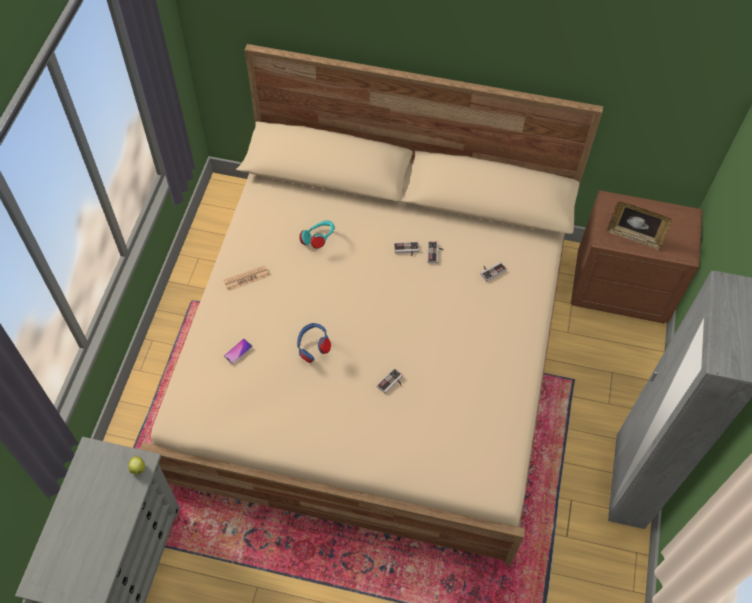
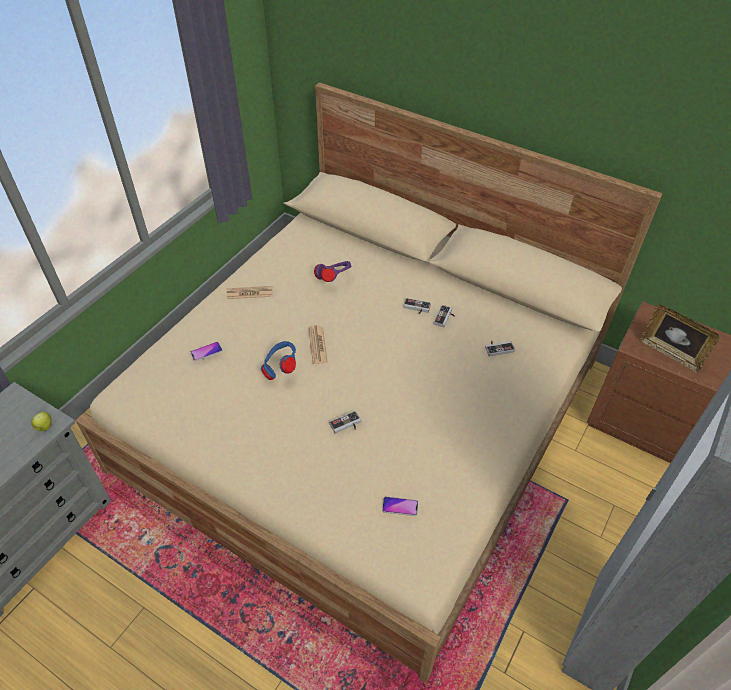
camera: 20 degrees right, 10 degrees down
(319, 240) = (334, 279): turquoise headphones -> purple headphones
(335, 314) = (317, 345): none -> newspaper
(463, 439) = (400, 506): none -> phone

